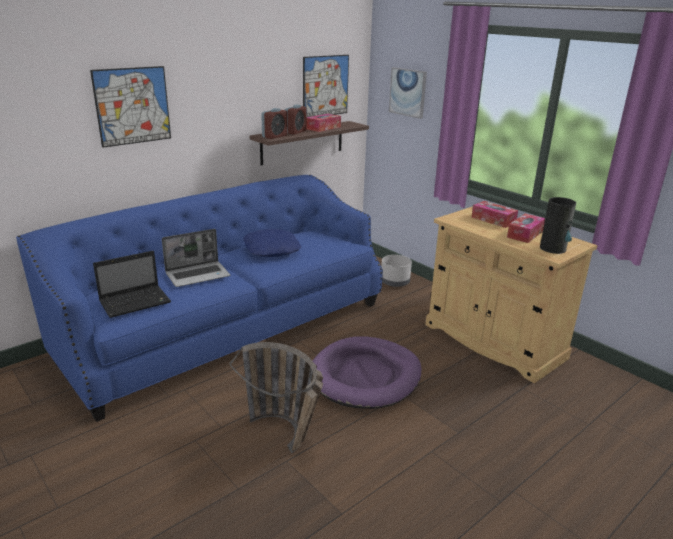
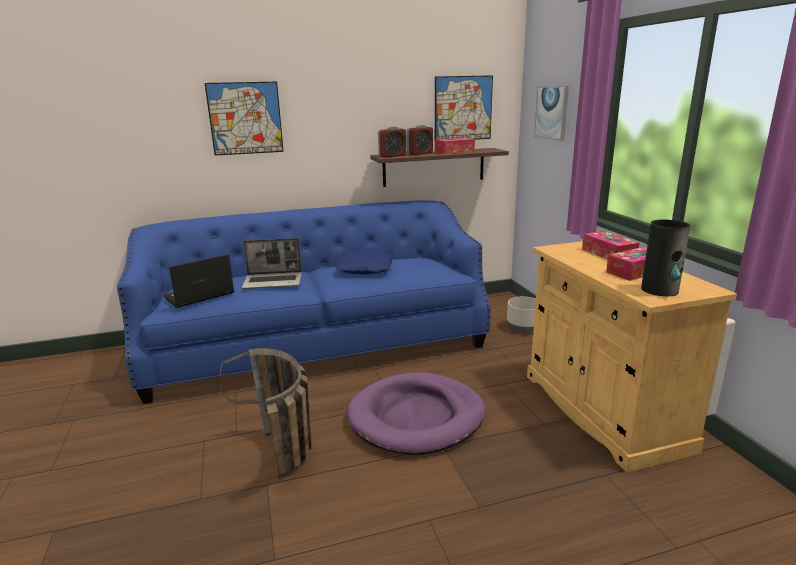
camera: 25 degrees right, 5 degrees down
(136, 302) = (198, 296): laptop -> laptop turned 150 degrees clockwise

